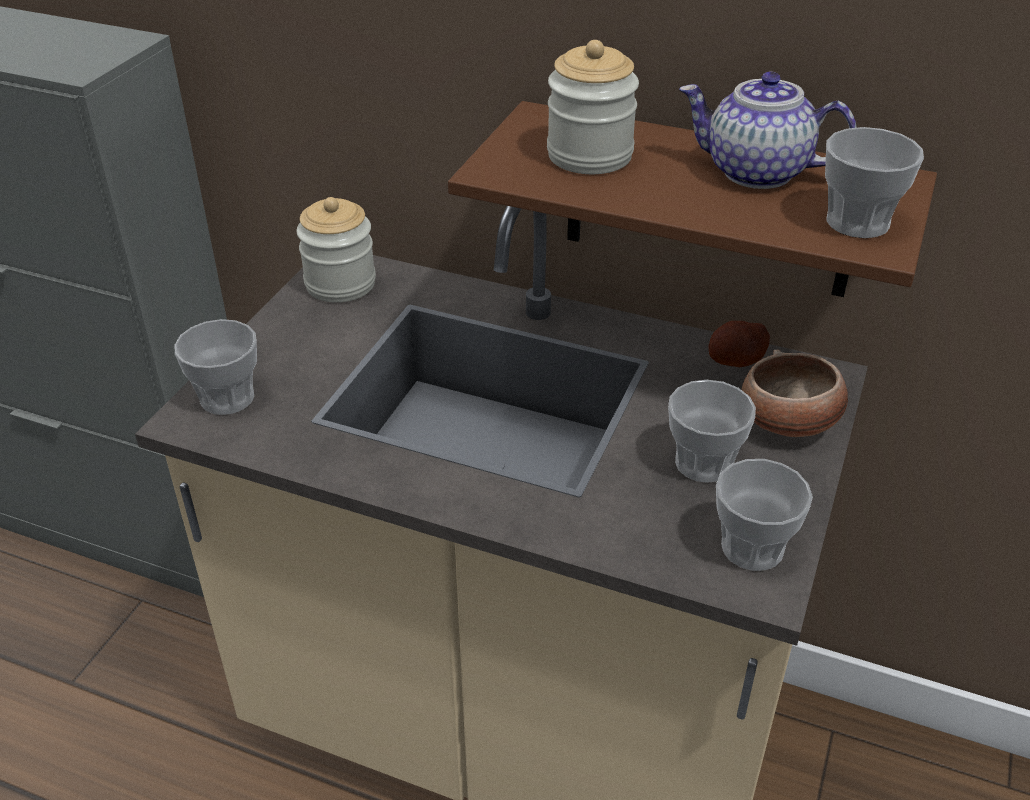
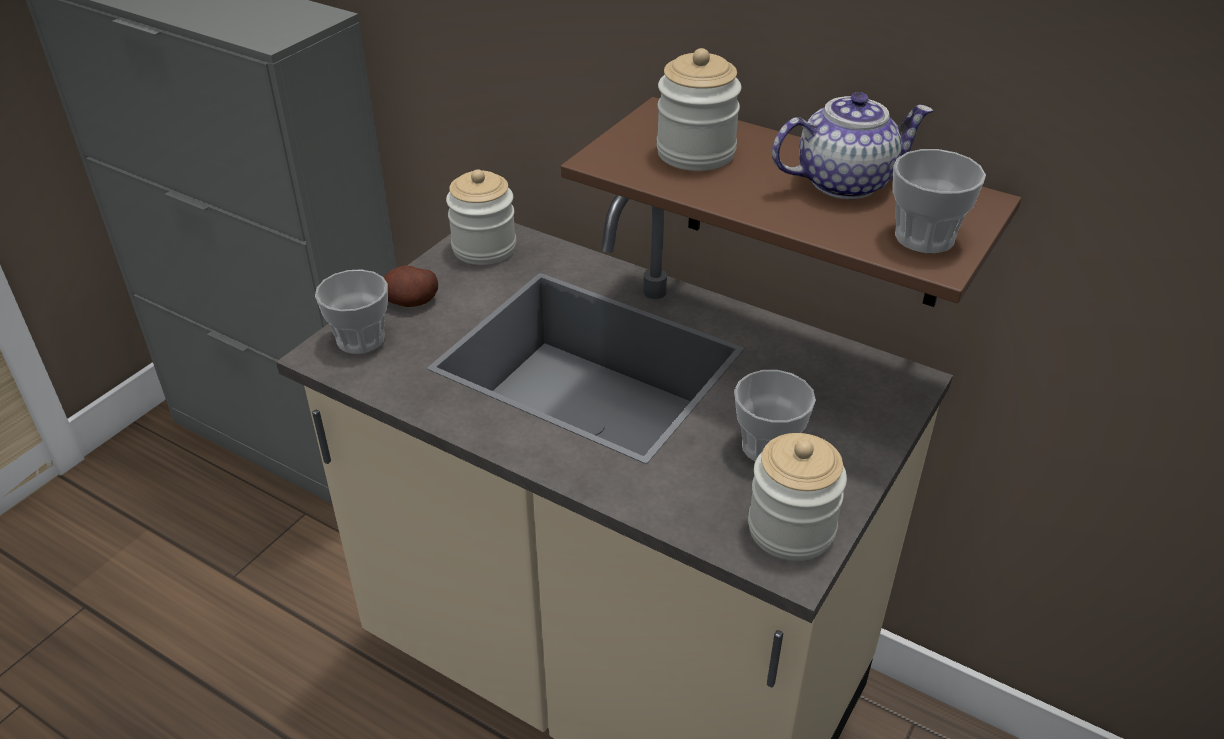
camera: 10 degrees right, 0 degrees up
(736, 361) = (827, 356): potato -> potato (411, 302)
(752, 548) = (791, 529): cup -> jar
(755, 172) = (845, 182): teapot -> teapot turned 135 degrees clockwise
(788, 423) = (859, 419): bowl -> none

